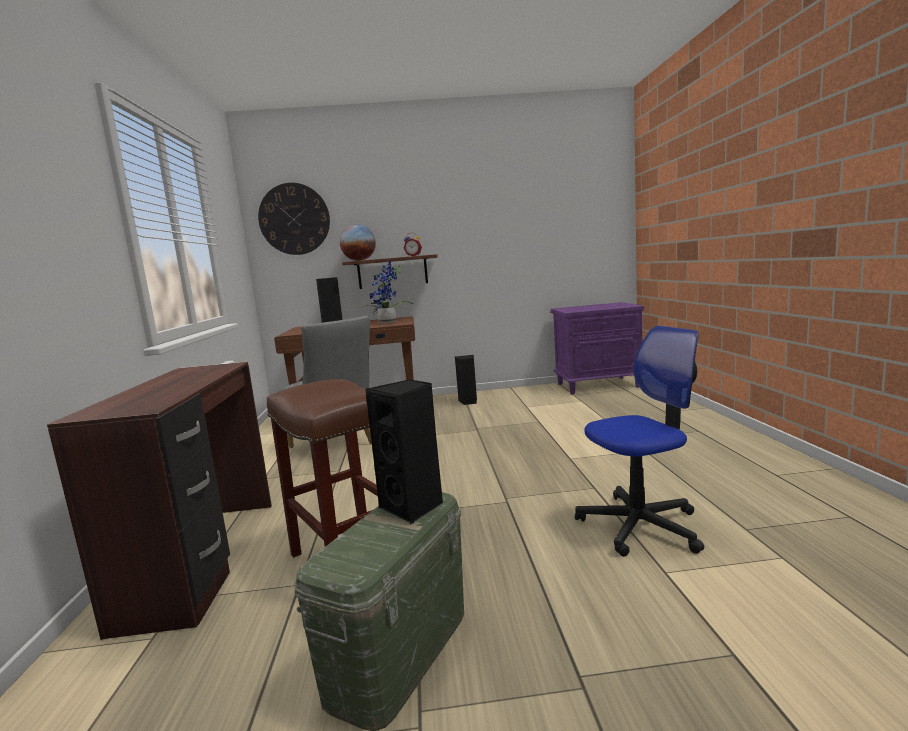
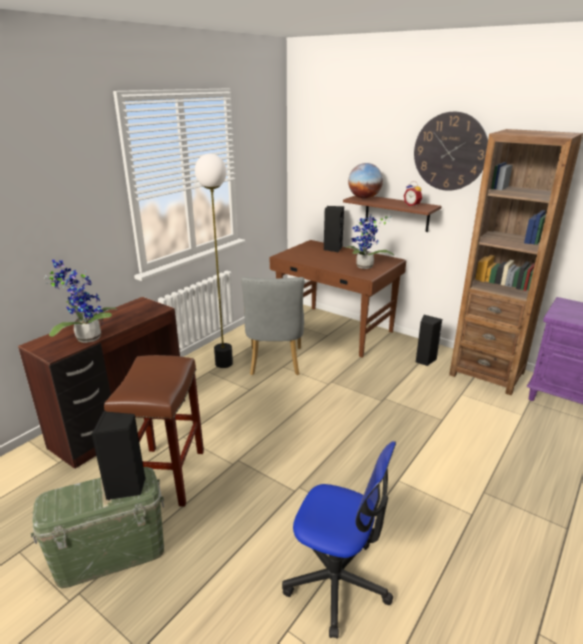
camera: 40 degrees right, 15 degrees up
(169, 393) = (86, 337): none -> potted plant
(272, 467) = (223, 363): none -> floor lamp
(294, 219) = (324, 145): wall clock -> wall clock (450, 152)
(524, 393) = (487, 373): none -> brown bookcase

